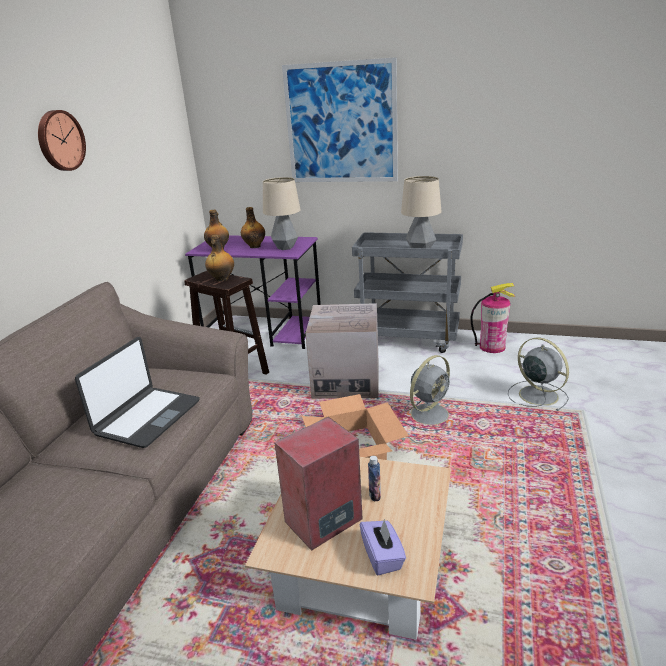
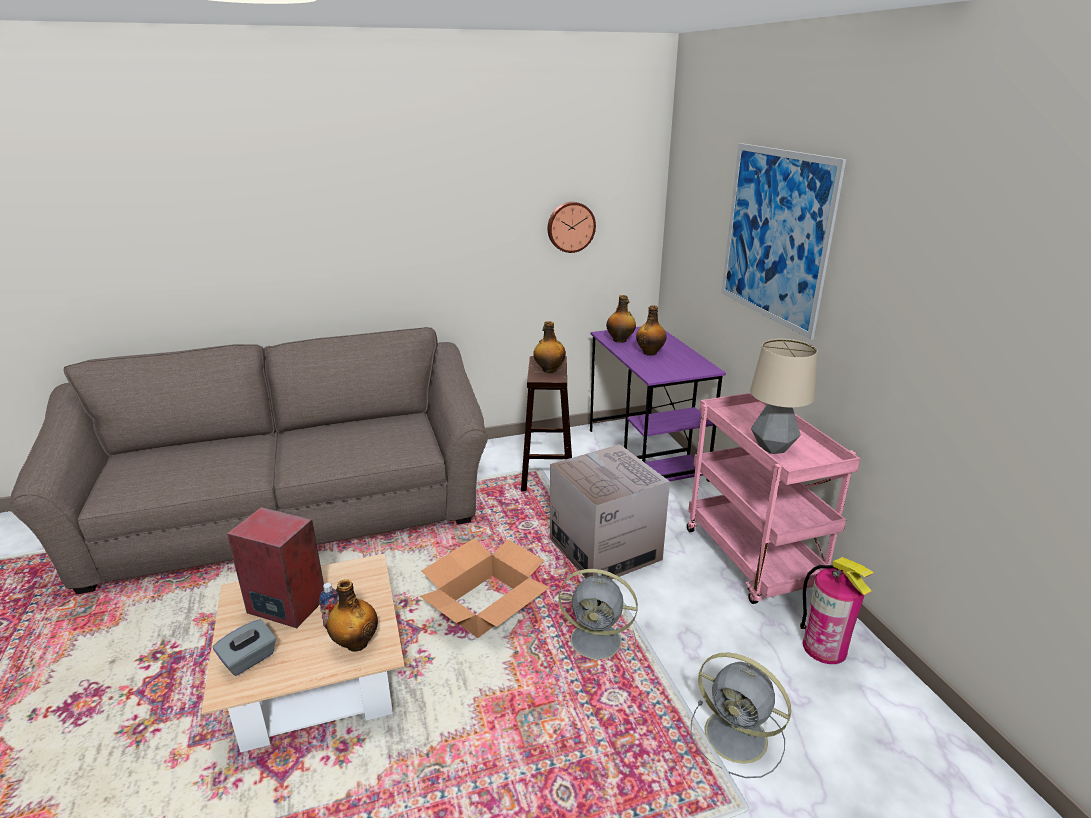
camera: 55 degrees right, 0 degrees up
(60, 141) = (447, 192): wall clock -> wall clock (570, 227)
(147, 417) = (342, 449): laptop -> none
(285, 247) = (667, 368): table lamp -> none
(382, 557) = (249, 659): purple tissue box -> grey tissue box
(408, 487) = (356, 643): none -> bottle
(409, 338) = (753, 560): grey cart -> pink cart
(536, 395) = (738, 737): grey fan -> grey fan turned 105 degrees clockwise

